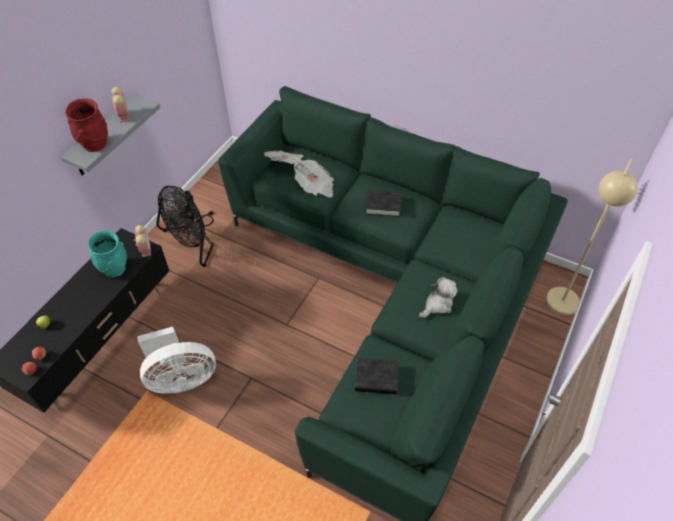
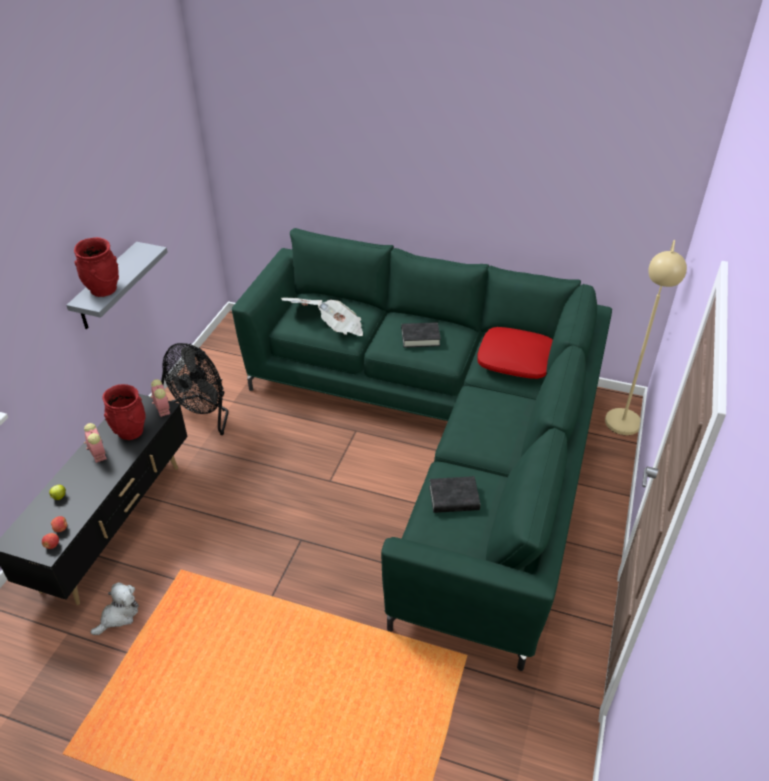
camera: 10 degrees left, 10 degrees down
(114, 268) = (130, 431): turquoise vase -> red vase
(123, 115) = (129, 261): alarm clock -> alarm clock (98, 453)
(181, 378) = (219, 551): white fan -> none
(437, 304) = (501, 422): plush toy -> plush toy (119, 615)
(465, 240) = (515, 360): none -> red pillow

